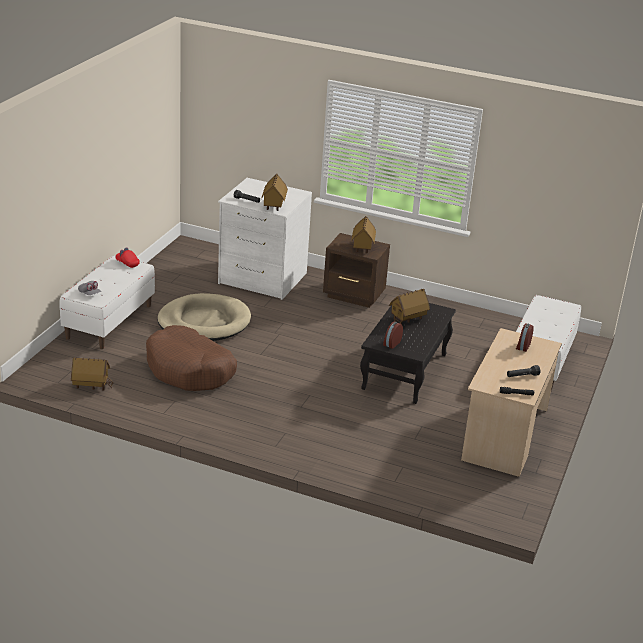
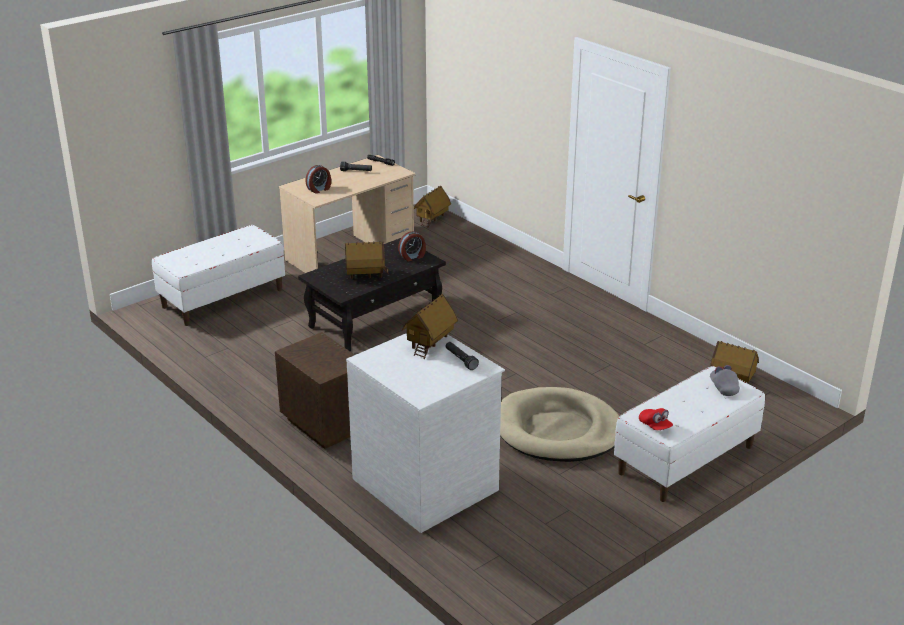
camera: 150 degrees left, 0 degrees up
(190, 370) = (610, 372): brown dog bed -> none
(362, 247) = (319, 352): toy house -> toy house (432, 219)

